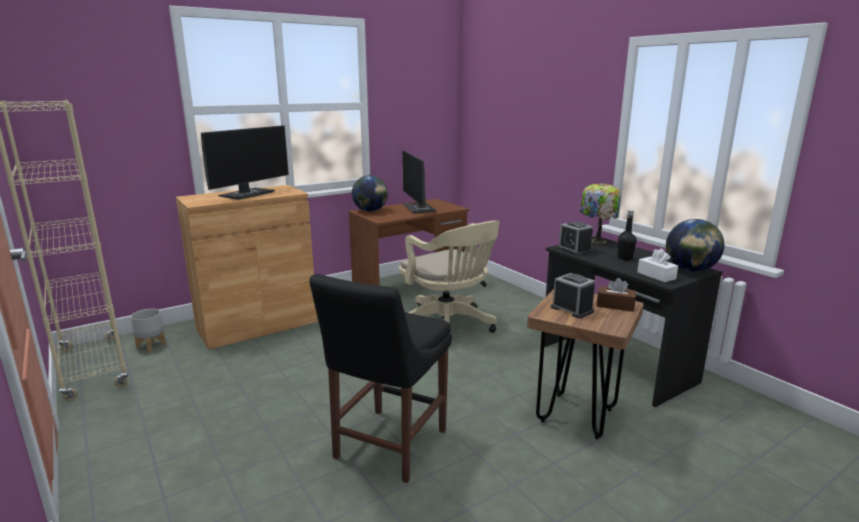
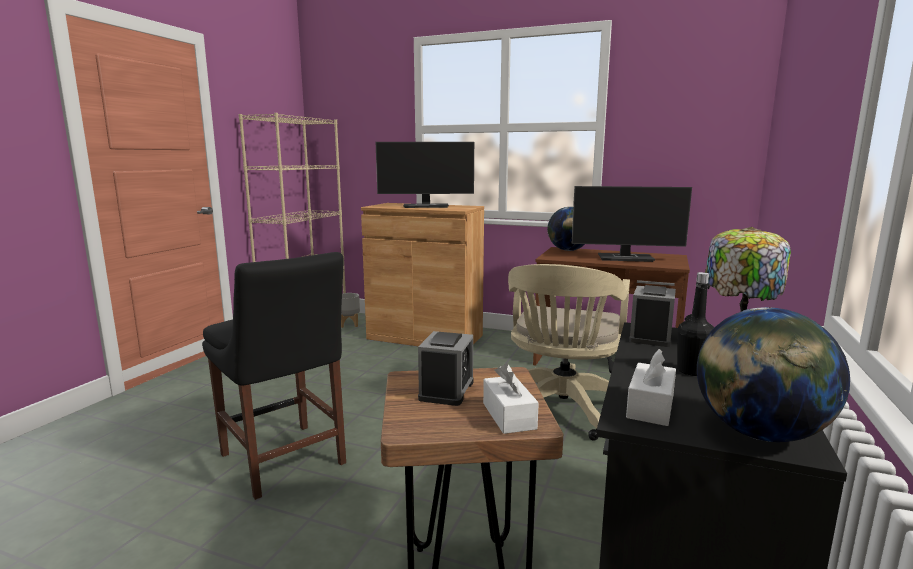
camera: 55 degrees right, 5 degrees down
(387, 447) = (284, 462): black chair -> black chair turned 120 degrees counterclockwise
(419, 208) = (626, 258): monitor -> monitor turned 120 degrees counterclockwise
(615, 305) = (509, 416): brown tissue box -> white tissue box

